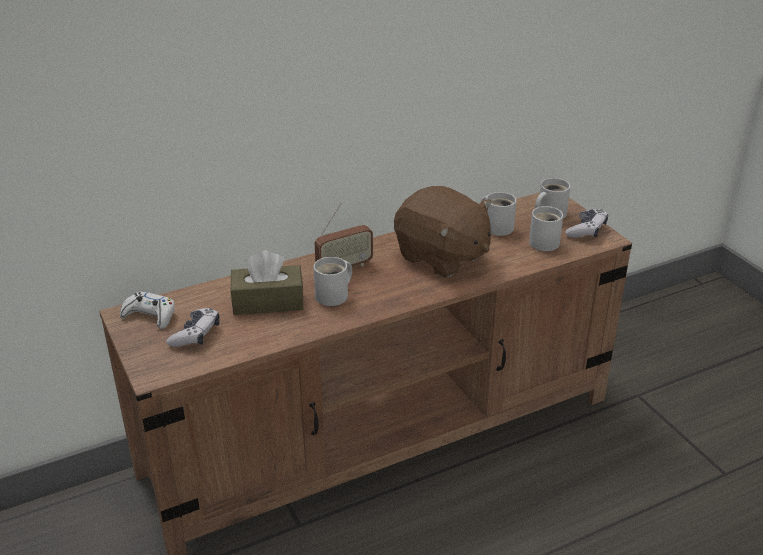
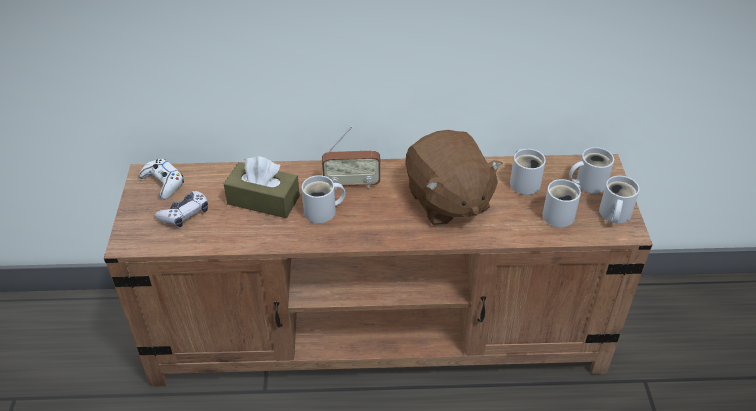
camera: 25 degrees right, 10 degrees up
(586, 230) = (613, 214): game controller -> white mug

